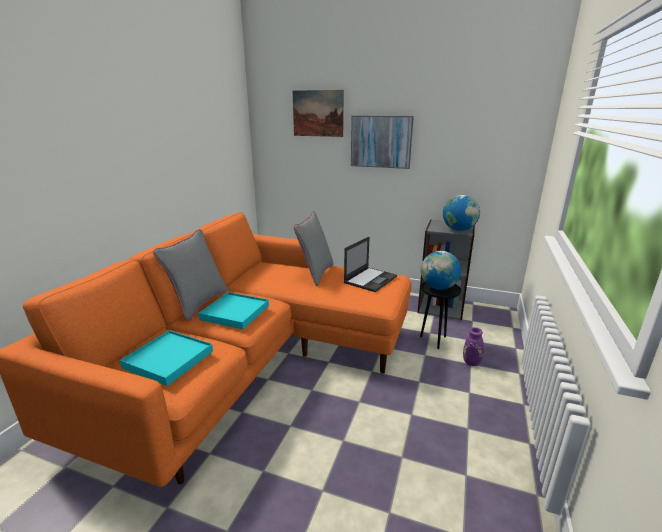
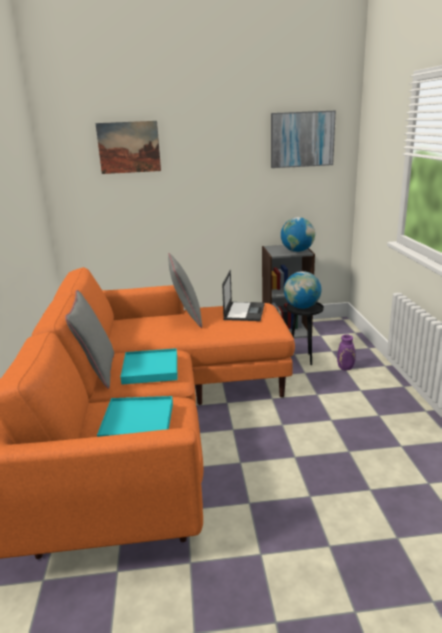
camera: 25 degrees left, 0 degrees up
(381, 142) = (203, 173): picture -> picture (302, 139)

